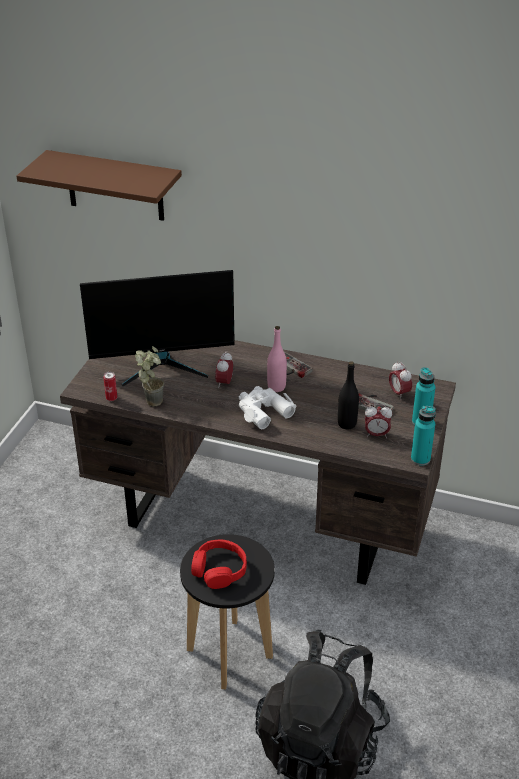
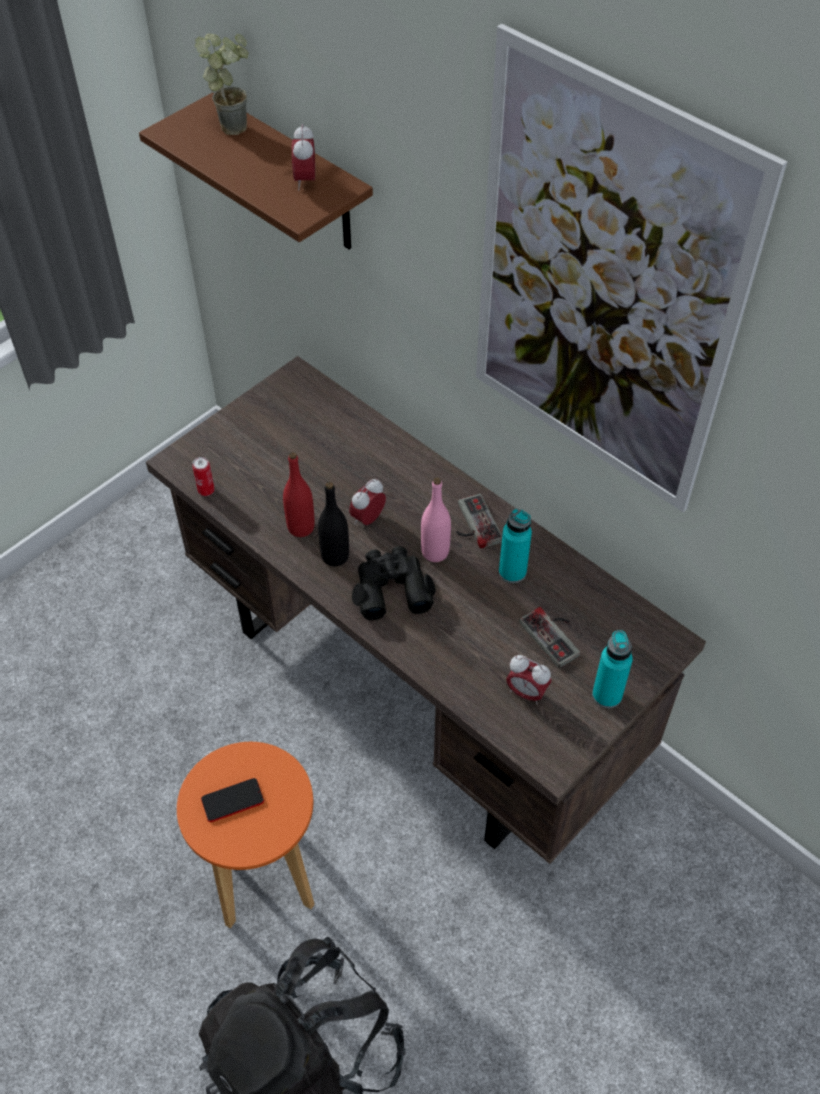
camera: 25 degrees right, 15 degrees up
(152, 399) = (257, 511): potted plant -> potted plant (235, 124)
(163, 366) = (304, 458): monitor -> none
(186, 399) = (301, 527): none -> red bottle
(219, 570) = (232, 800): red headphones -> phone
(229, 654) = (263, 877): black stool -> orange stool
(263, 411) = (391, 588): white binoculars -> black binoculars
(347, 424) = (495, 656): black bottle -> black bottle (335, 556)
(353, 174) = (603, 288): none -> picture
(399, 393) = (605, 629): alarm clock -> alarm clock (305, 181)
(420, 459) = (564, 763): turquoise bottle -> turquoise bottle (512, 572)

